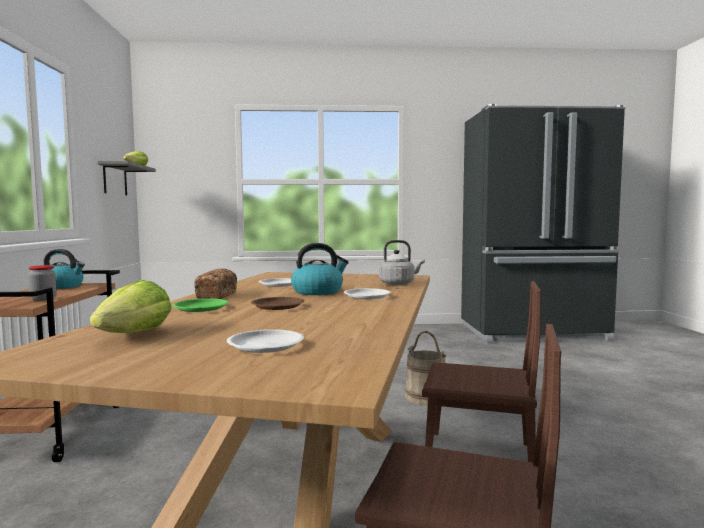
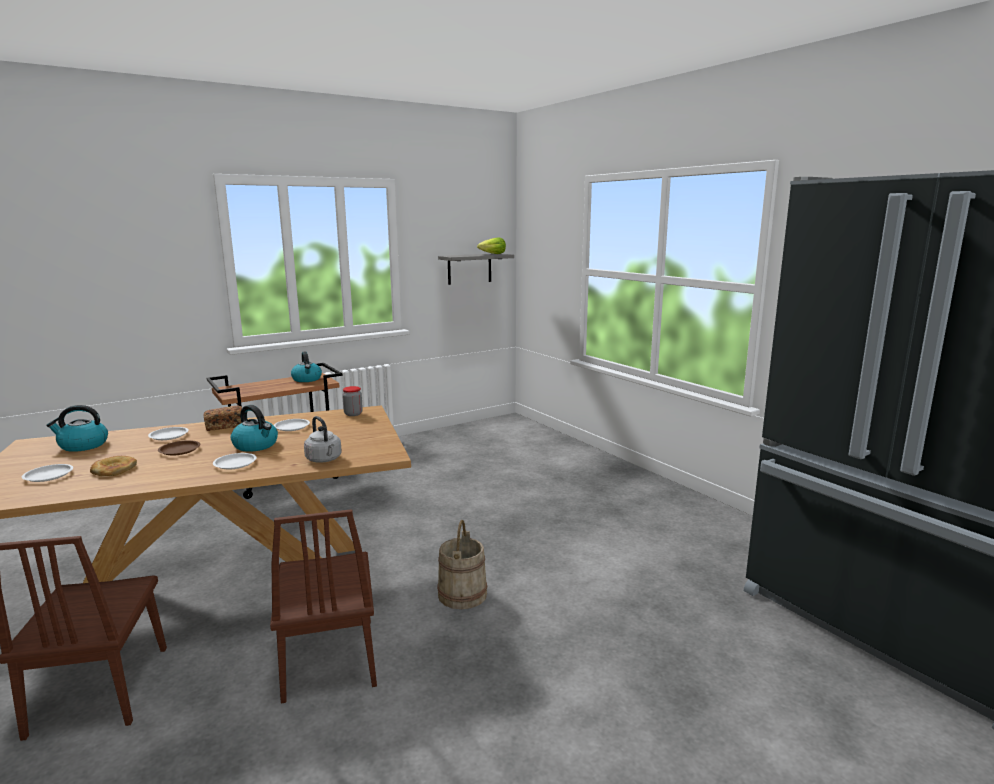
camera: 60 degrees right, 10 degrees up
(43, 299) = (253, 392): jar -> jar (353, 414)
(135, 335) = (82, 445): lettuce -> kettle
(201, 308) = (168, 436): green plate -> white plate
(301, 323) = (114, 469): none -> bread

